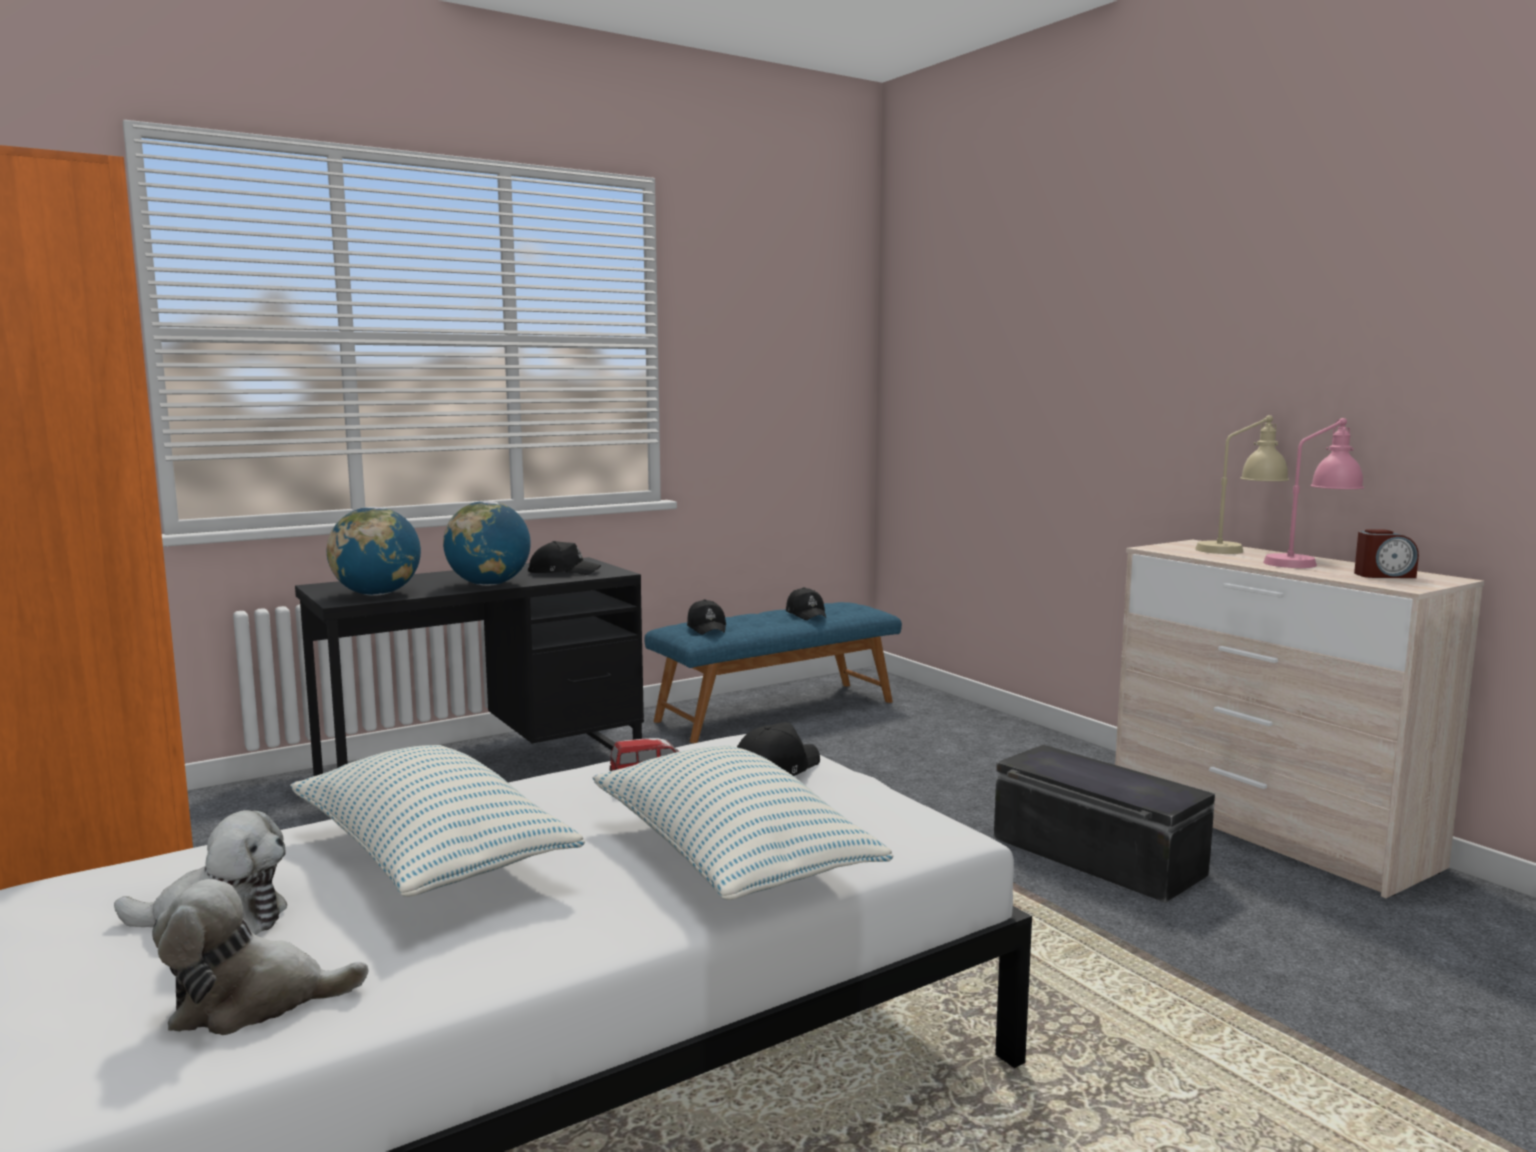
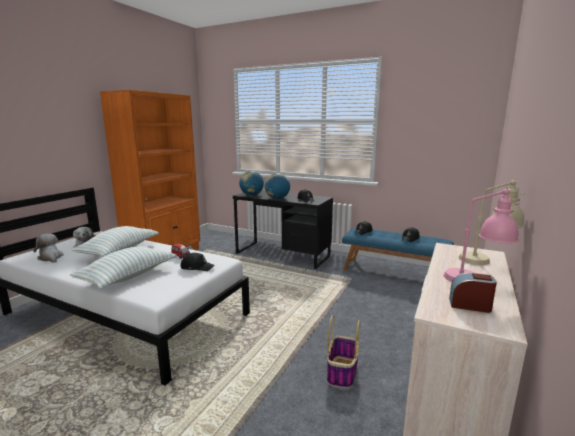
camera: 60 degrees right, 5 degrees up
(1095, 857) = (342, 373): black storage box -> basket
(1383, 575) = (470, 305): alarm clock -> alarm clock turned 135 degrees clockwise

